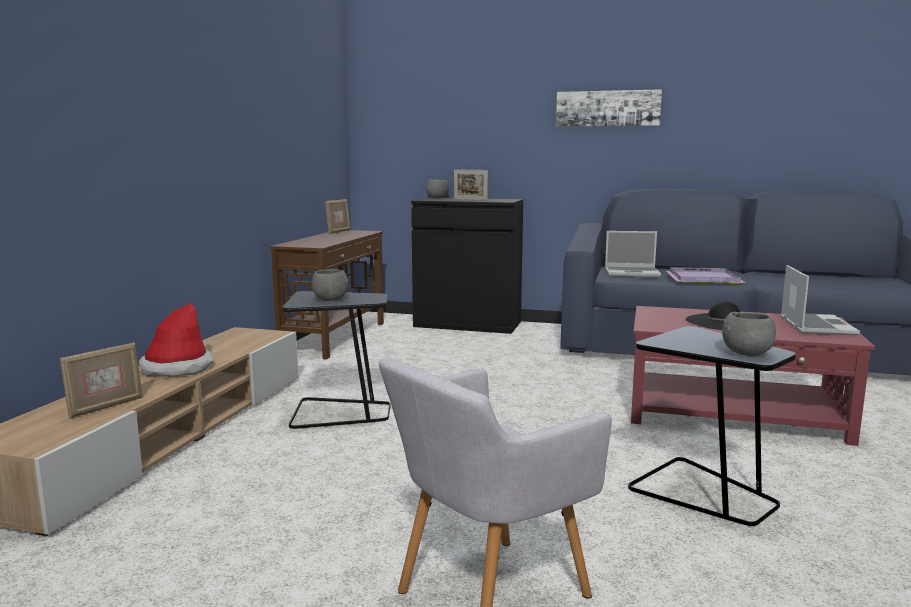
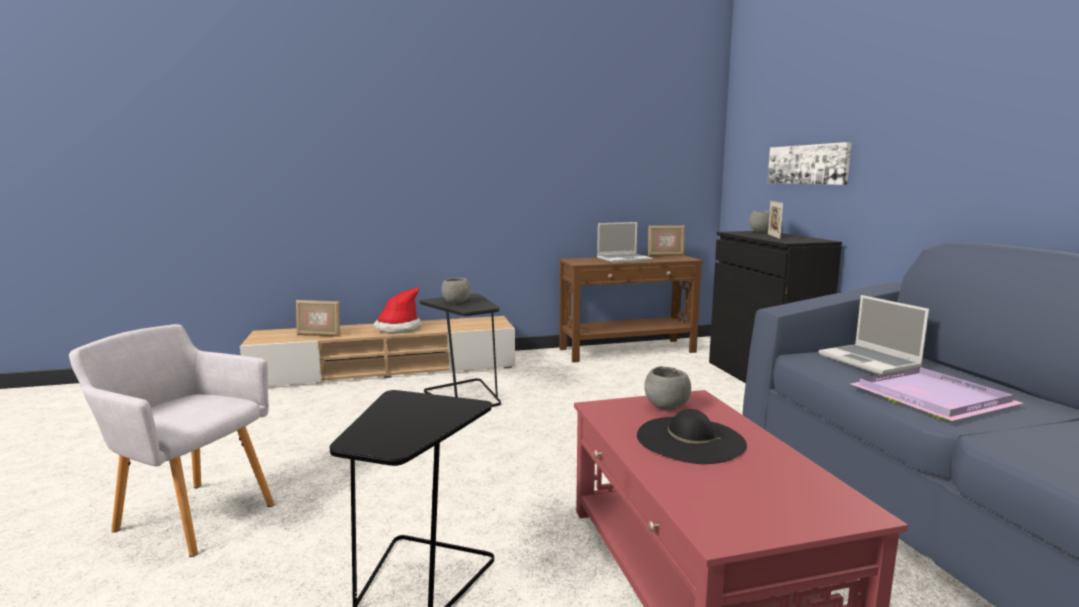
camera: 60 degrees right, 0 degrees up
(607, 108) = (951, 118): picture -> picture (807, 164)
(747, 353) = (373, 435): grey bowl -> grey bowl (666, 407)
(815, 326) = (779, 502): laptop -> laptop (624, 259)

